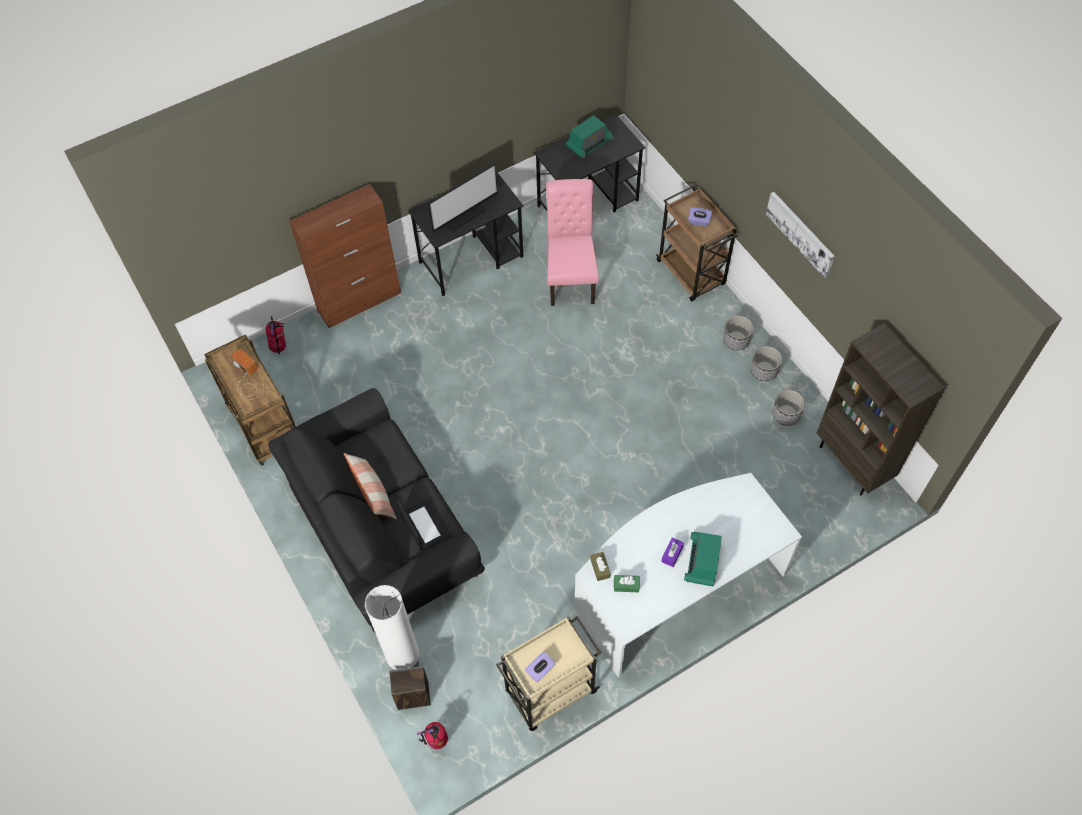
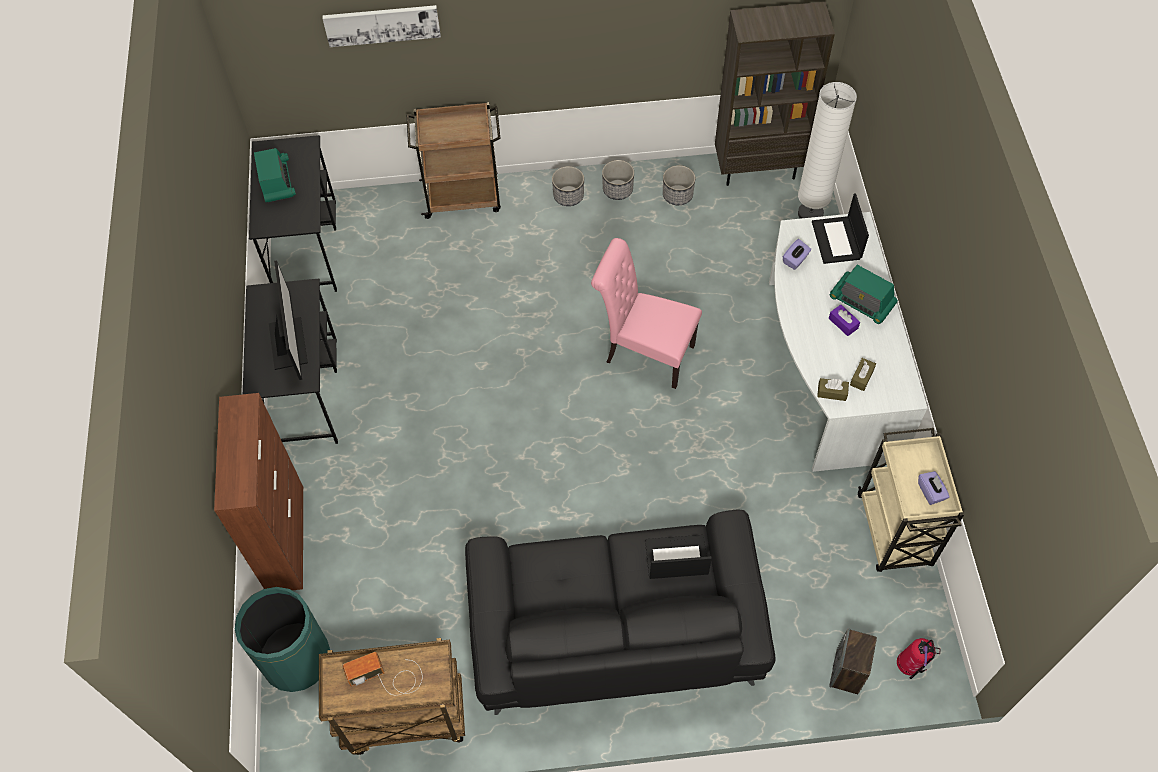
camera: 65 degrees left, 0 degrees up
(279, 348) = (296, 659): fire extinguisher -> green trash can
(373, 493) = (605, 599): pillow -> none
(405, 663) = (804, 665): white floor lamp -> white floor lamp (810, 214)
(570, 277) = (396, 305): pink chair -> pink chair (644, 352)
(626, 585) = (861, 377): green tissue box -> brown tissue box
(699, 221) = (455, 130): purple tissue box -> purple tissue box (795, 260)
(754, 521) = (837, 241): none -> laptop
(801, 233) = (580, 26): picture -> picture (382, 24)

